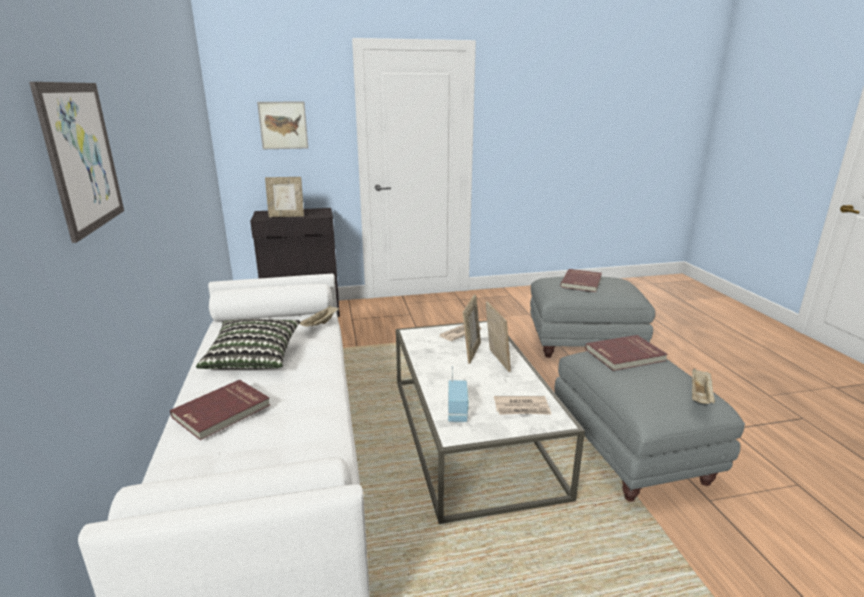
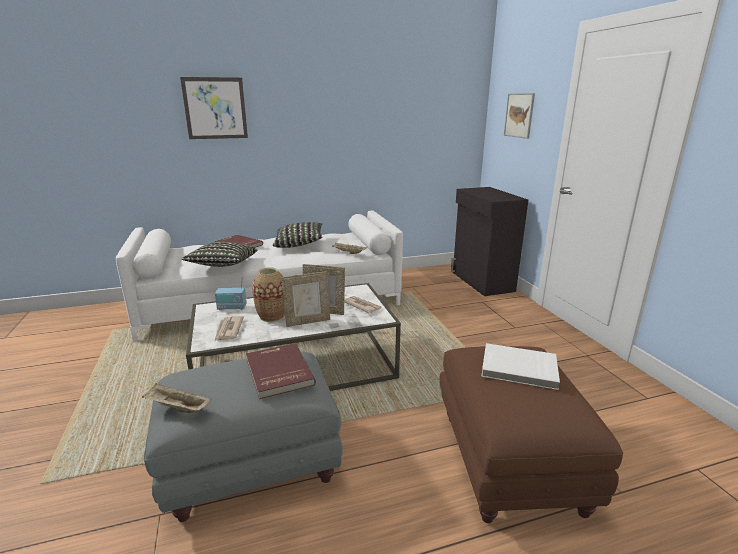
camera: 85 degrees right, 0 degrees up
(286, 216) = (479, 193): picture frame -> none
(322, 421) = (223, 266): none -> pillow
(483, 382) = (272, 316): none -> vase
(582, 282) = (519, 369): red book -> white book
(582, 344) = (508, 460): grey ottoman -> brown ottoman

